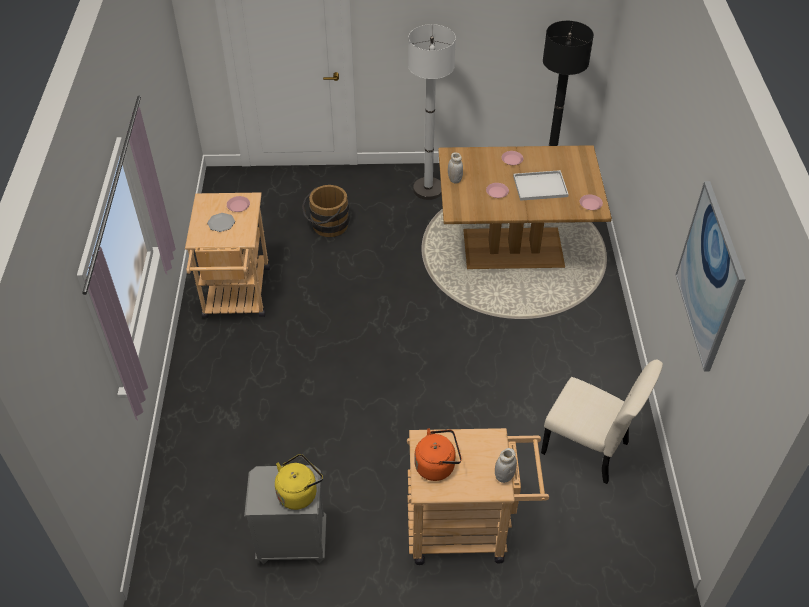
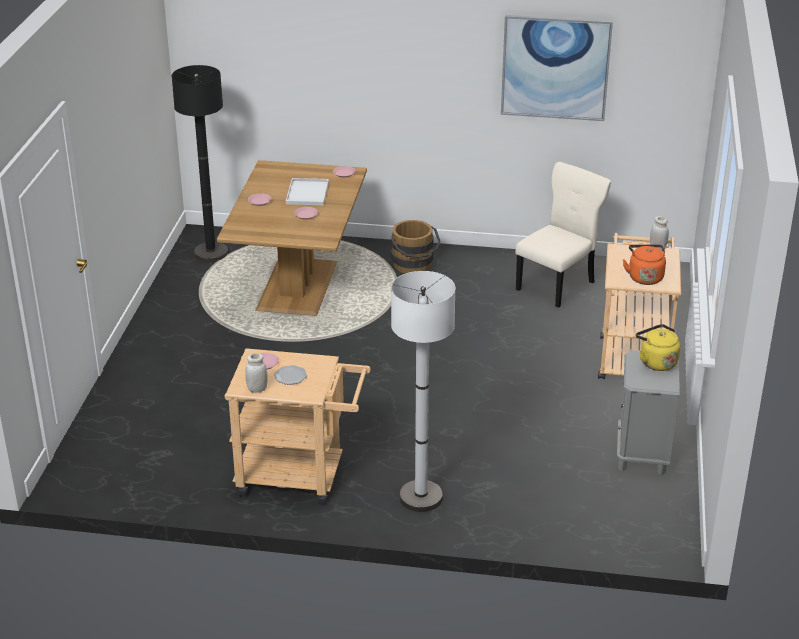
camera: 80 degrees left, 15 degrees down
(327, 226) = (205, 401): brown bucket -> brown bucket (414, 266)
(428, 189) = (177, 325): white floor lamp -> white floor lamp (421, 497)
(454, 180) = (276, 234): white jar -> white jar (257, 389)

